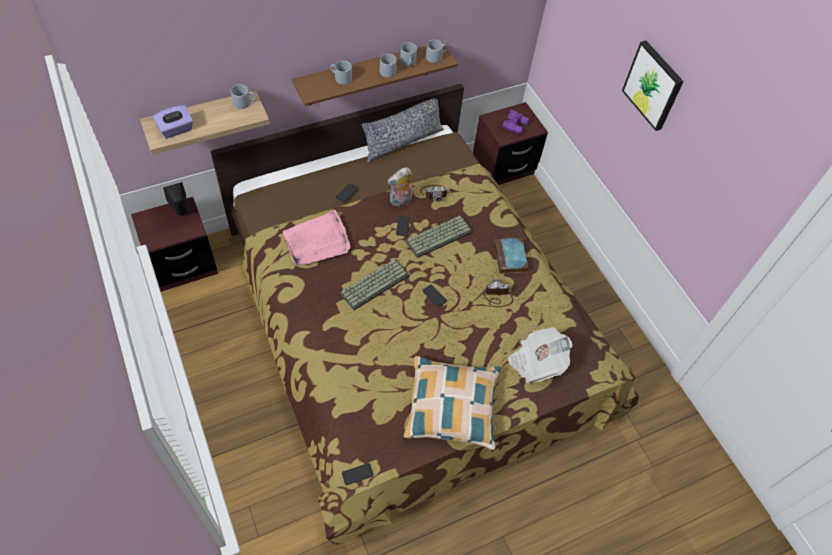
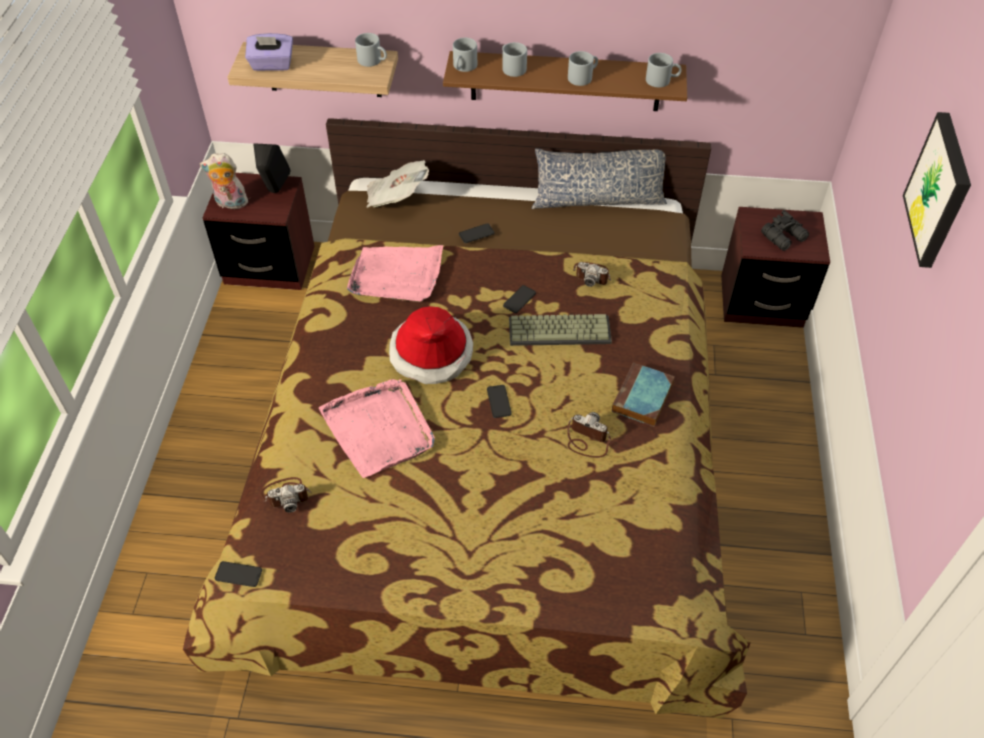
camera: 35 degrees right, 5 degrees down
(351, 412) = (287, 494): none -> camera
(374, 283) = (431, 353): keyboard -> hat
(377, 345) = (379, 429): none -> pink tray
(400, 201) = (539, 268): plush toy -> plush toy (230, 204)
(408, 62) = (617, 76): grey mug -> grey mug (464, 67)
(452, 406) = (420, 551): pillow -> none
(515, 125) = (784, 237): purple binoculars -> black binoculars
(536, 362) = (582, 551): newspaper -> newspaper (396, 198)

